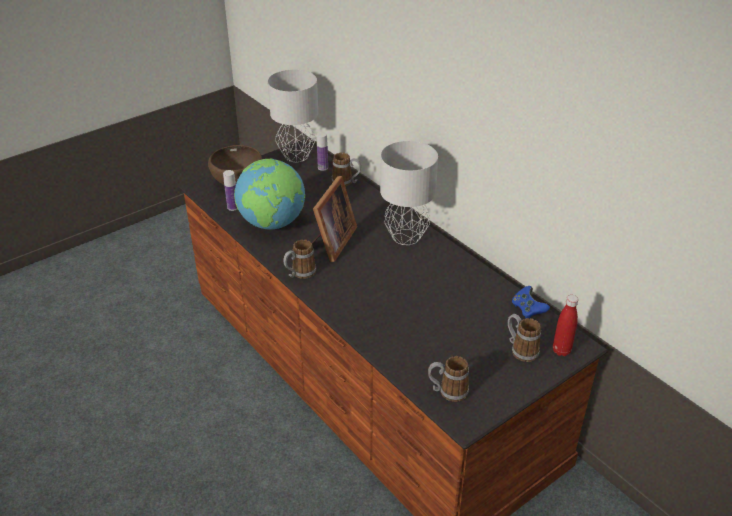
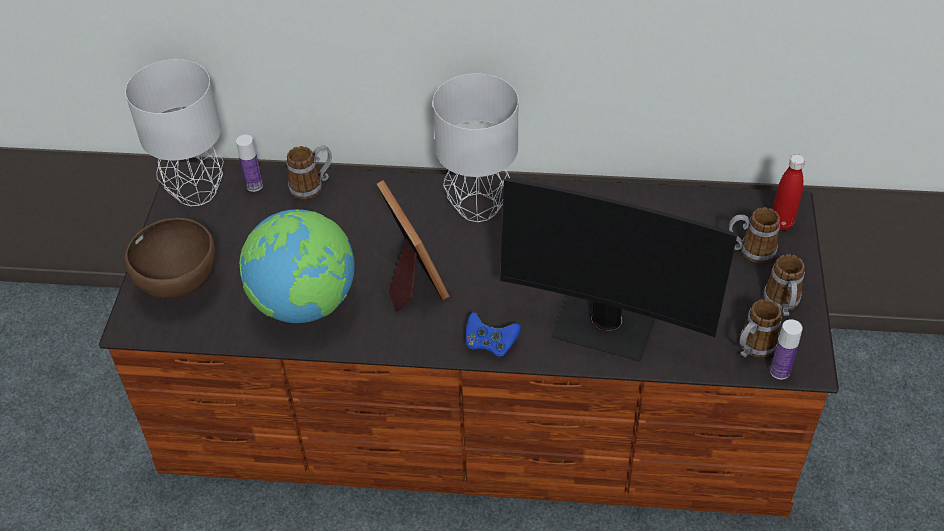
camera: 45 degrees left, 10 degrees up
(232, 207) = (222, 320): bottle -> bottle (779, 371)
(300, 274) = (433, 341): mug -> mug (782, 304)
(388, 325) = (606, 324): none -> monitor
(528, 310) = (700, 202): blue game controller -> blue game controller (490, 344)

